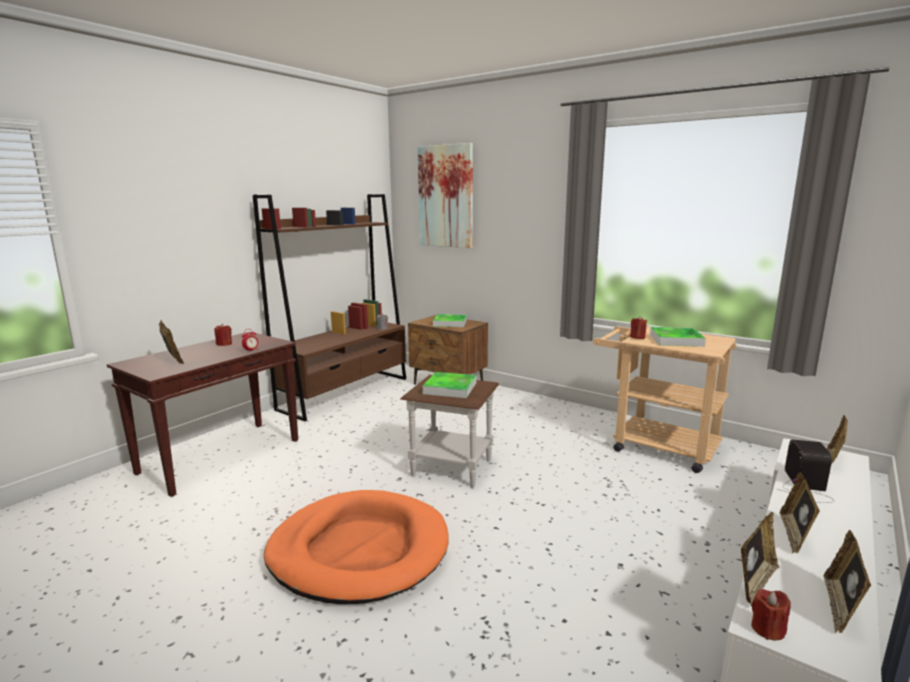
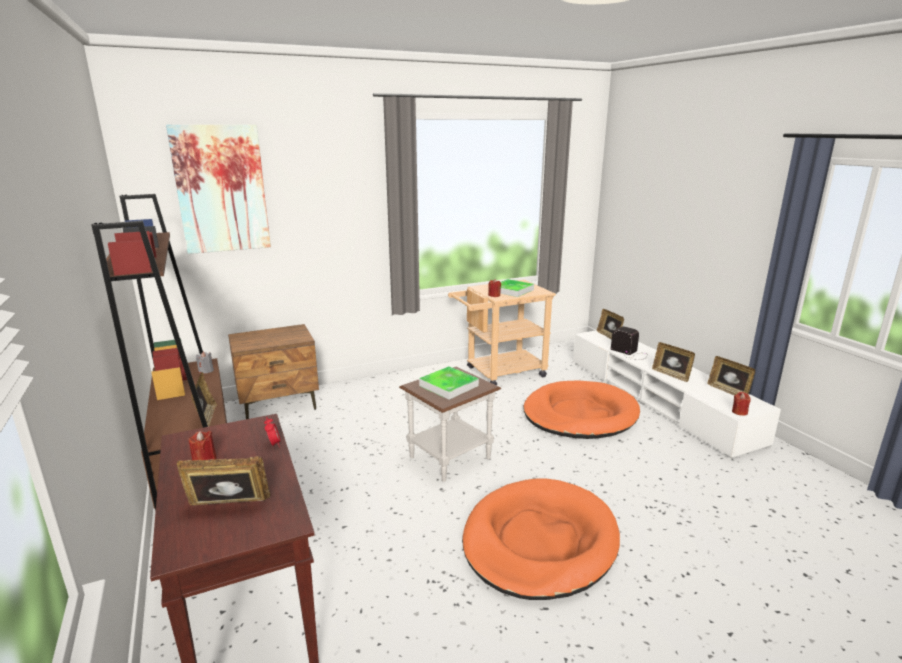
camera: 60 degrees left, 5 degrees up
(450, 323) = (275, 337): tray -> none
(641, 519) = (580, 414): none -> orange dog bed
(755, 583) = (706, 400): picture frame -> picture frame (206, 418)

